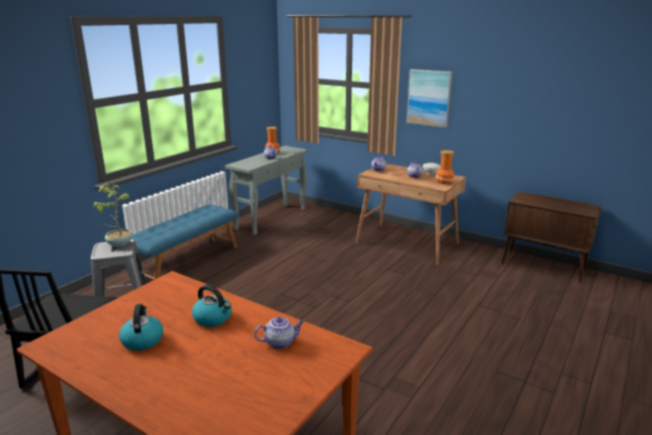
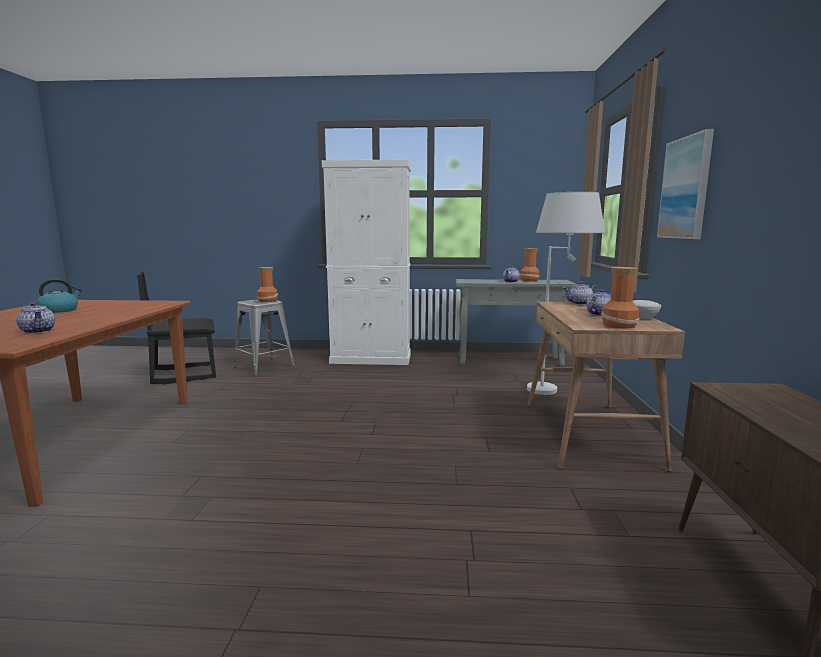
camera: 60 degrees right, 10 degrees down
(119, 244) = (268, 300): potted plant -> vase
(186, 261) = (371, 359): blue bench -> white cabinet
(213, 318) = (94, 315): kettle -> none
(344, 227) = (559, 391): none -> white floor lamp

